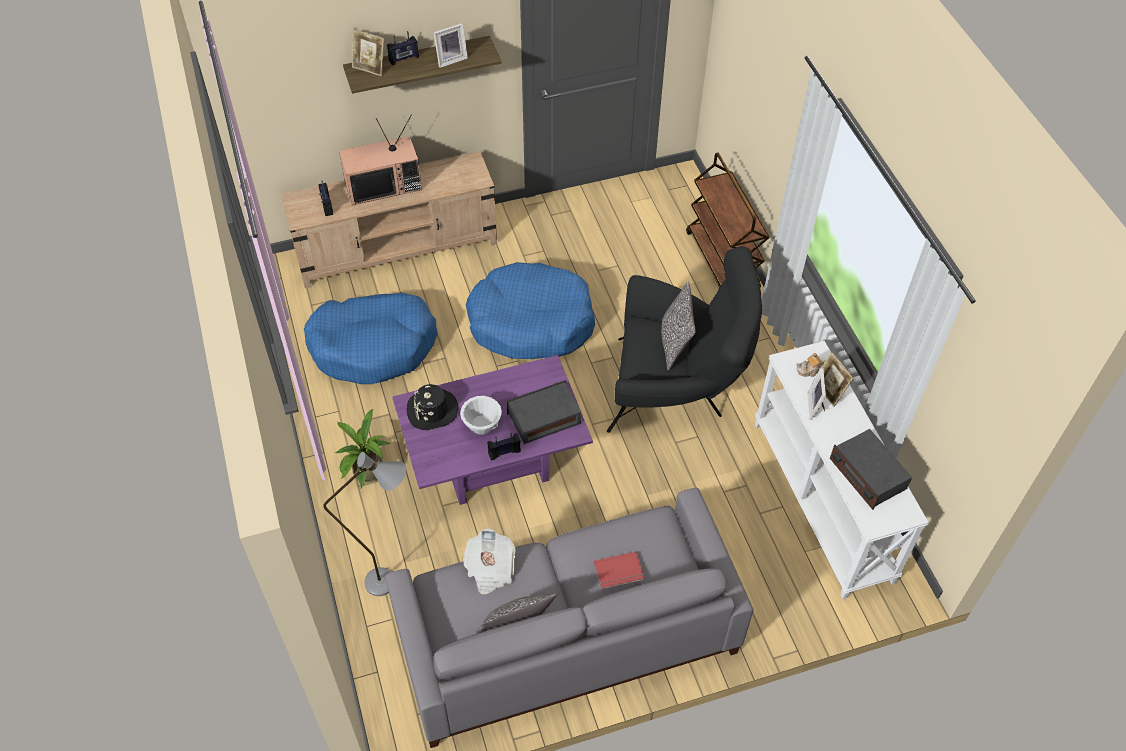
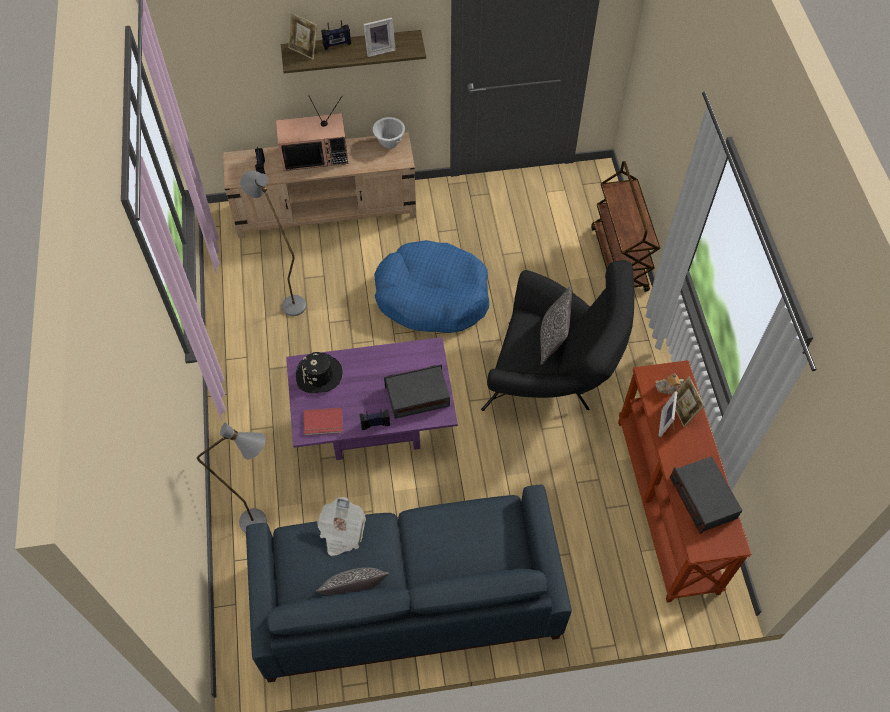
camera: 10 degrees right, 5 degrees up
(365, 473) = (259, 418): potted plant -> none
(373, 346) = (288, 300): blue dog bed -> grey floor lamp
(482, 426) = (360, 396): white bowl -> white bowl (389, 142)
(564, 634) = (406, 596): grey sofa -> blue sofa
(619, 572) = (457, 554): red book -> red book (323, 423)
(823, 500) = (668, 504): white console table -> brown console table

